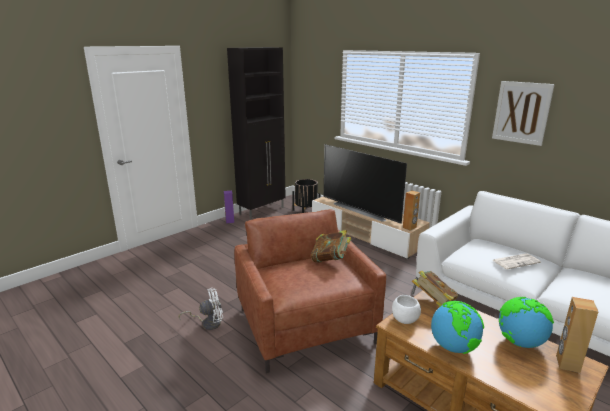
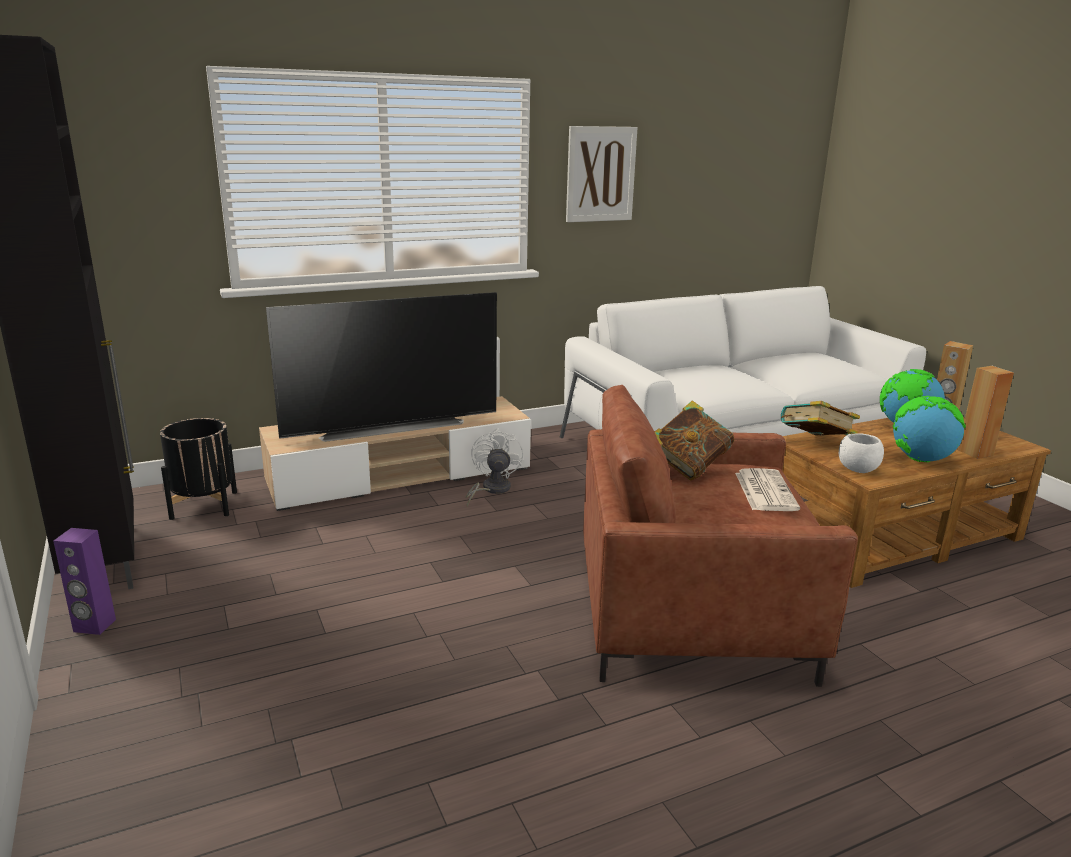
camera: 70 degrees left, 0 degrees up
(208, 323) = (632, 743): white fan -> white fan (491, 490)
(409, 227) = (509, 413): brown speaker -> brown speaker (975, 452)
(516, 261) = (728, 374): newspaper -> newspaper (764, 490)

